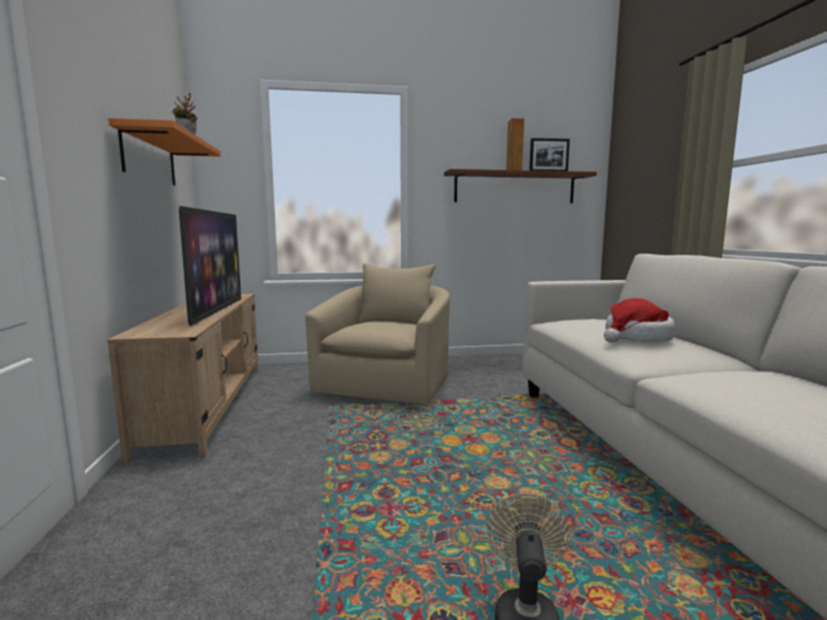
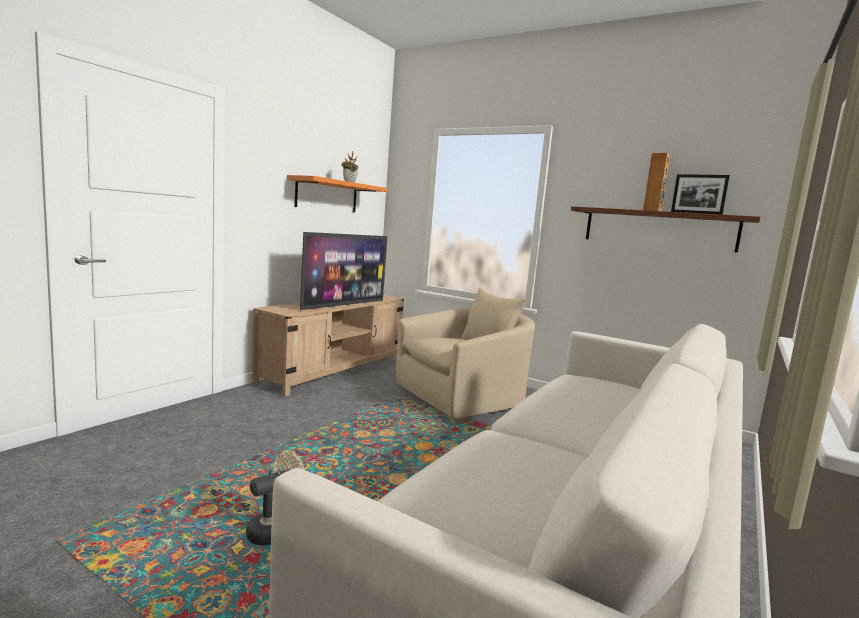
camera: 40 degrees right, 0 degrees up
(636, 338) = (574, 404): hat -> none

